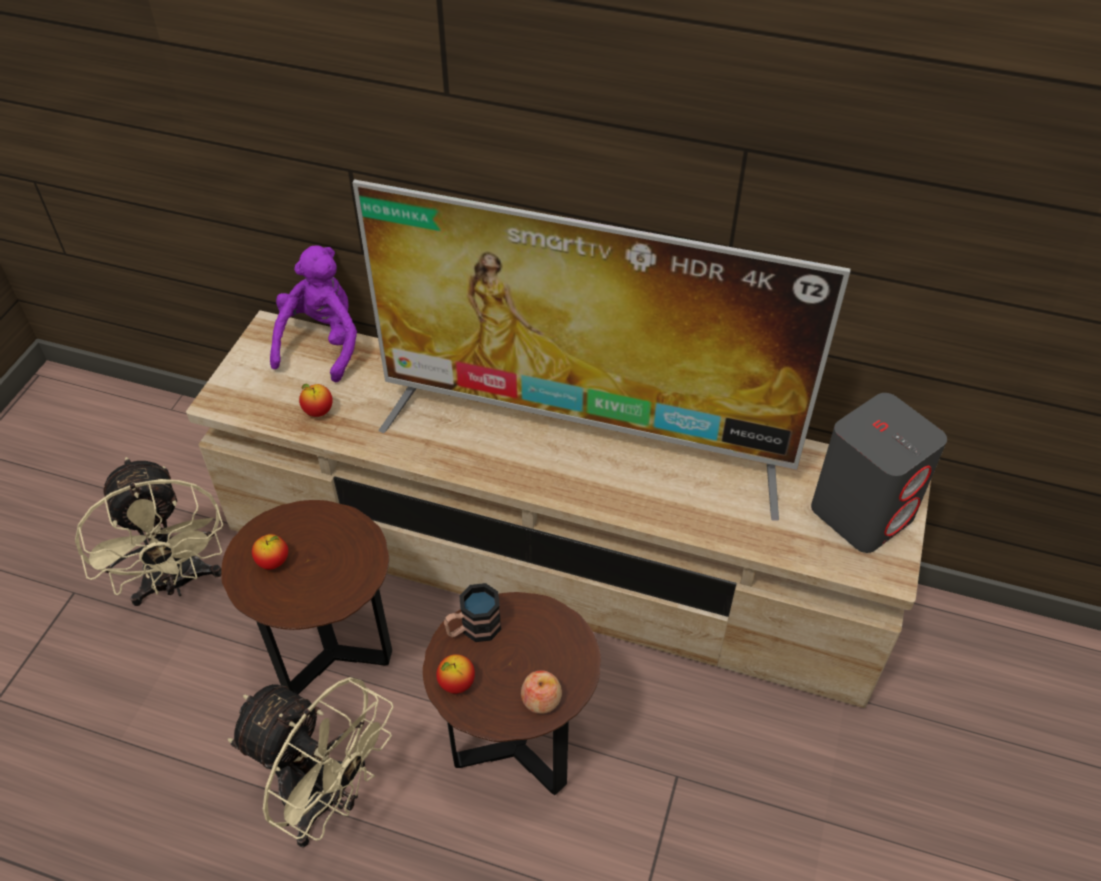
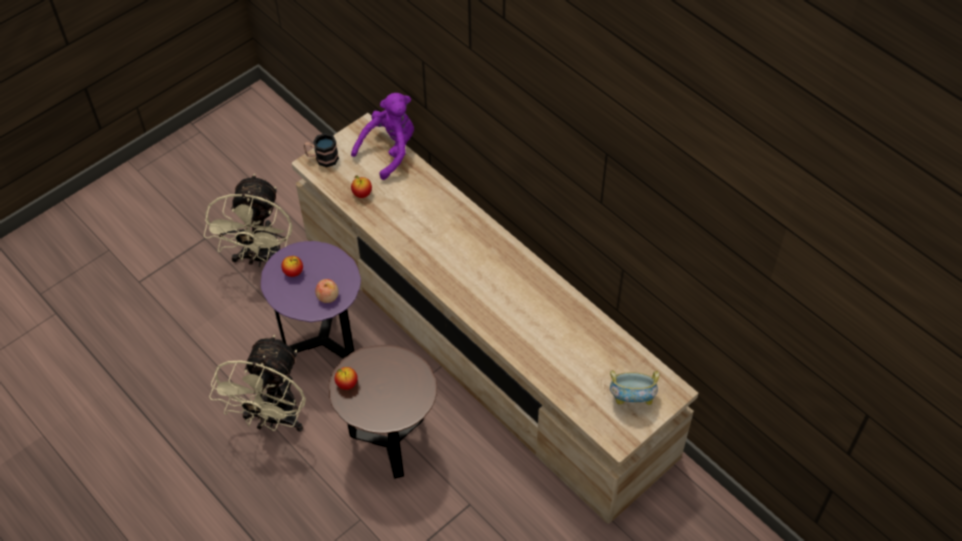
camera: 30 degrees right, 5 degrees up
(326, 799) = (274, 419): beige fan -> beige fan turned 45 degrees clockwise
(333, 653) = (323, 340): brown side table -> purple side table
(473, 628) = (374, 359): mug -> mug (322, 158)
(541, 700) = (384, 414): apple -> apple (327, 296)
(586, 436) = (503, 277): television -> none
(862, 511) = (632, 398): grey speaker -> bowl

